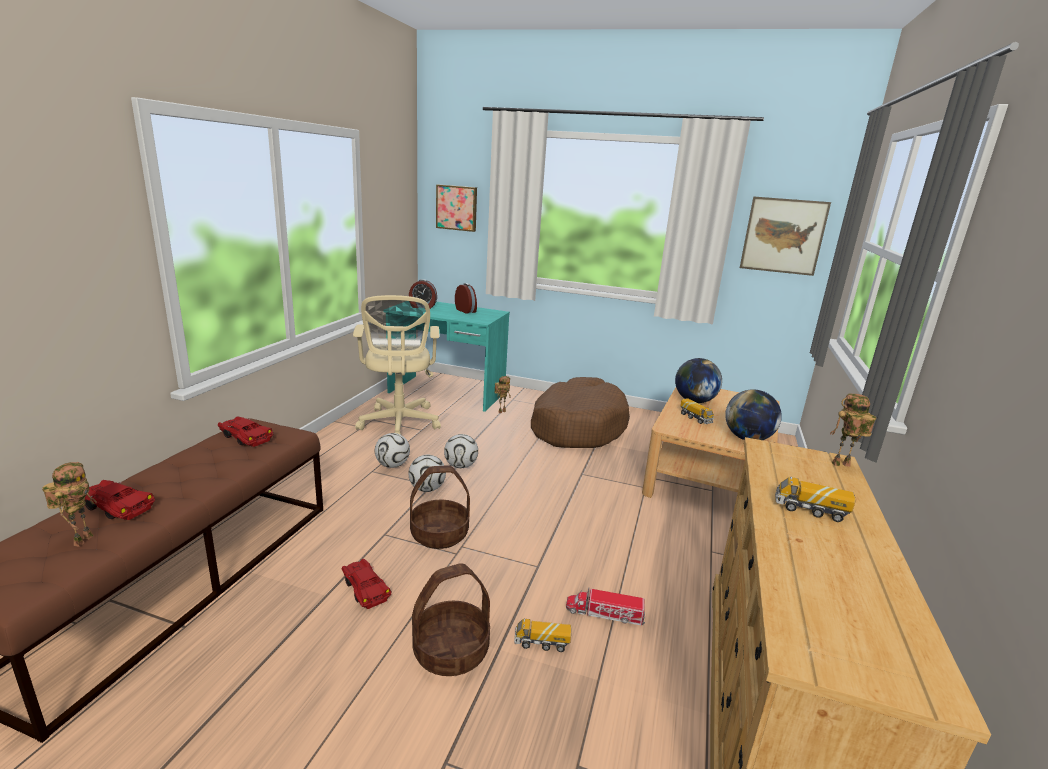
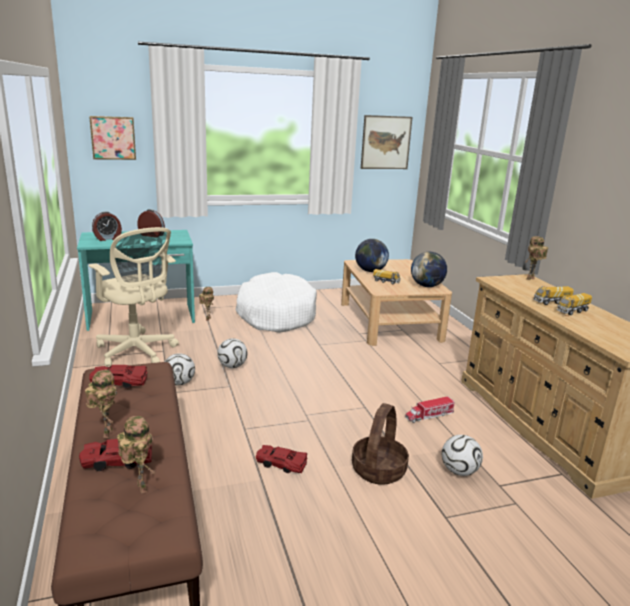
camera: 35 degrees left, 0 degrees up
(155, 478) = (106, 433): none -> toy robot
(427, 489) = (230, 389): football -> football (459, 471)
(439, 534) = (281, 413): basket -> none
(541, 643) = (418, 444): toy truck -> toy truck (572, 311)
(577, 426) = (276, 314): brown dog bed -> white dog bed

